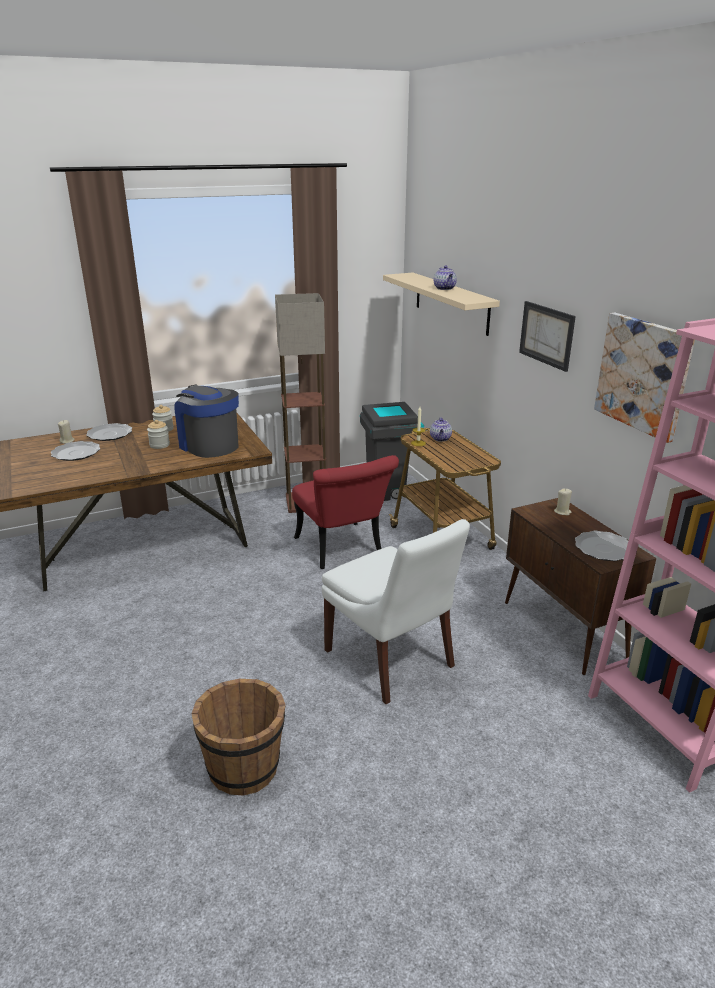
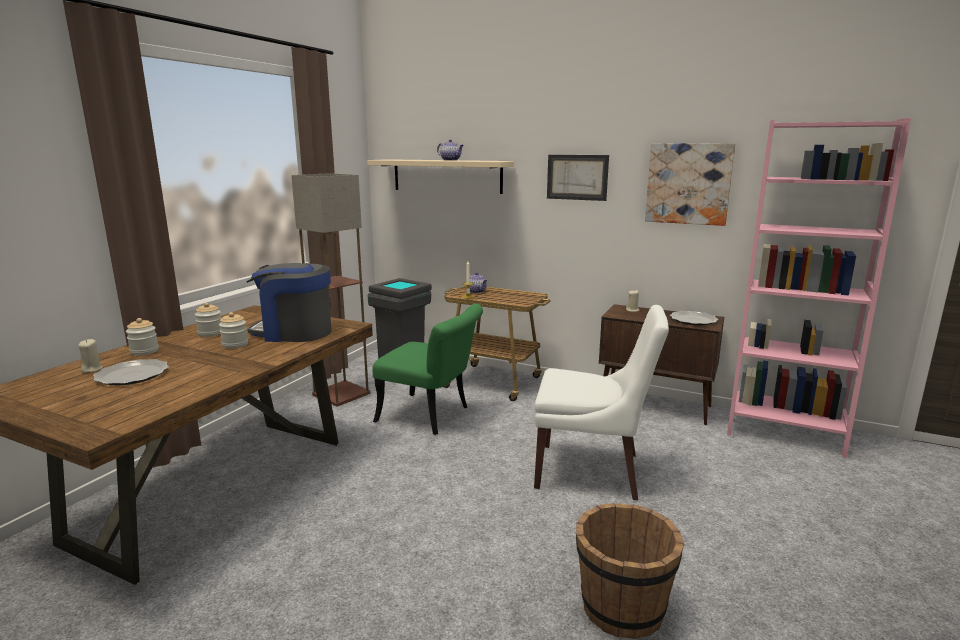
camera: 40 degrees left, 10 degrees down
(109, 434) = (144, 351): plate -> jar
(342, 550) = (431, 416): red chair -> green chair

